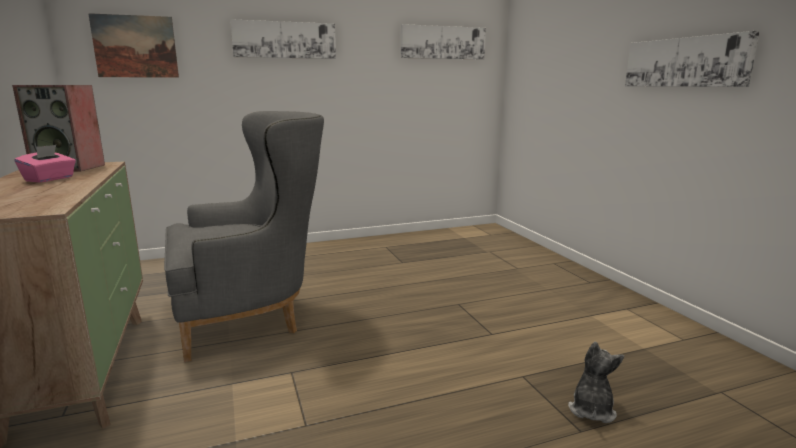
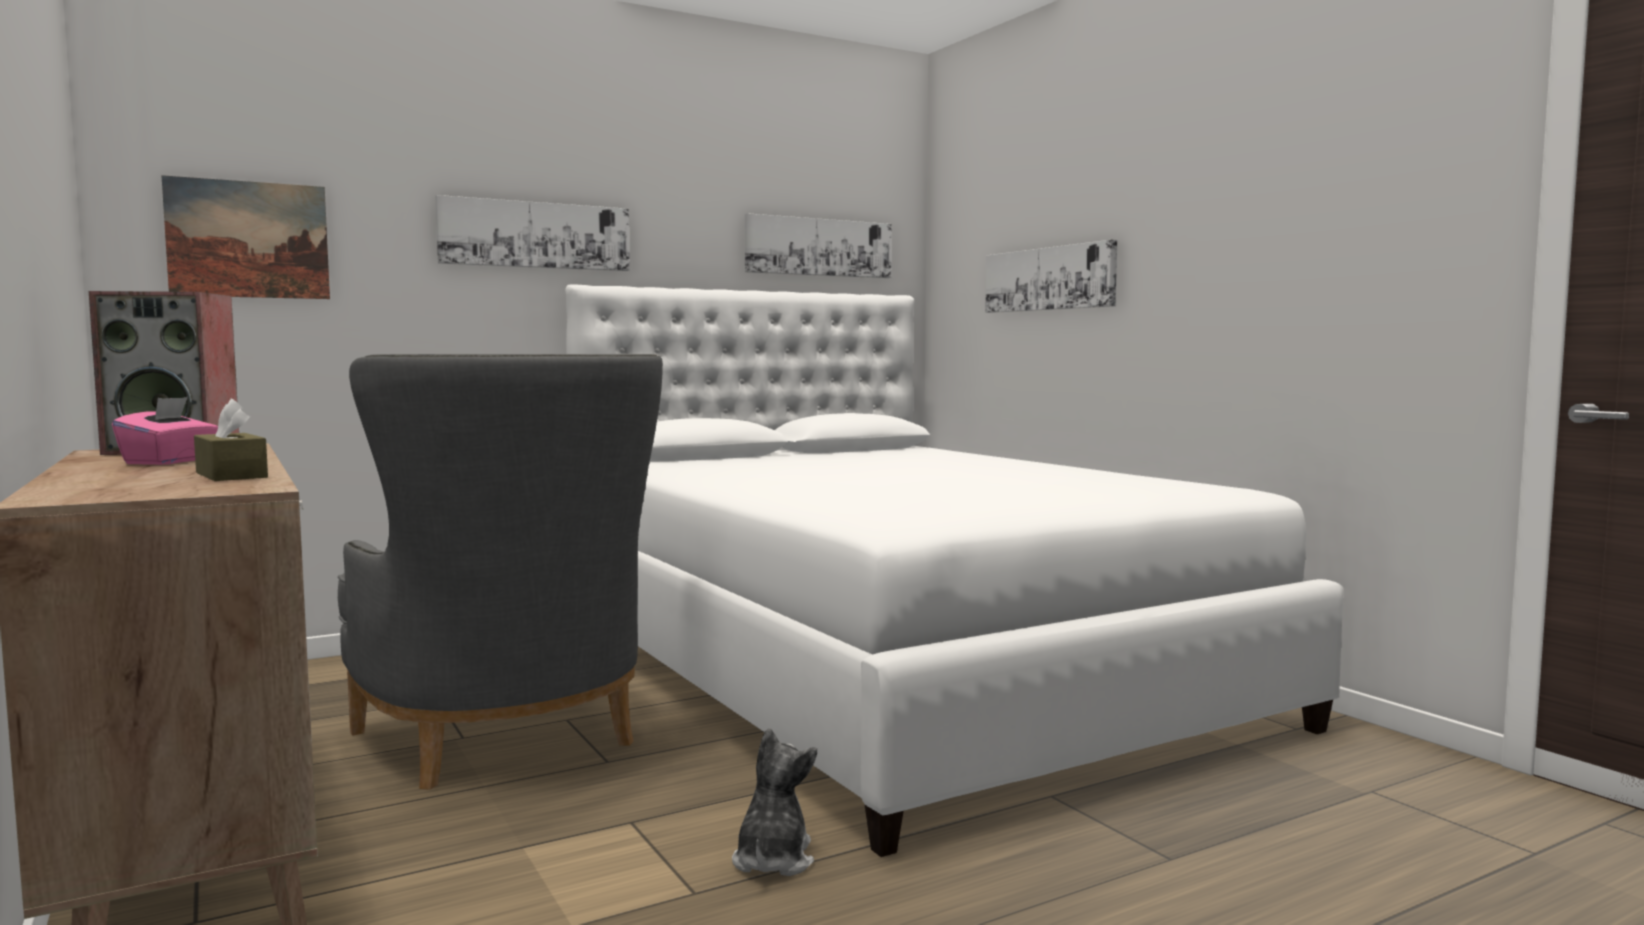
camera: 10 degrees left, 10 degrees down
(56, 194) = (231, 475): none -> brown tissue box
(252, 316) = (512, 745): grey armchair -> grey armchair turned 90 degrees clockwise
(461, 282) = (893, 671): none -> white bed
(591, 409) = (1178, 830): plush toy -> plush toy (772, 859)
(685, 62) = (1242, 274): picture -> picture (1049, 279)

